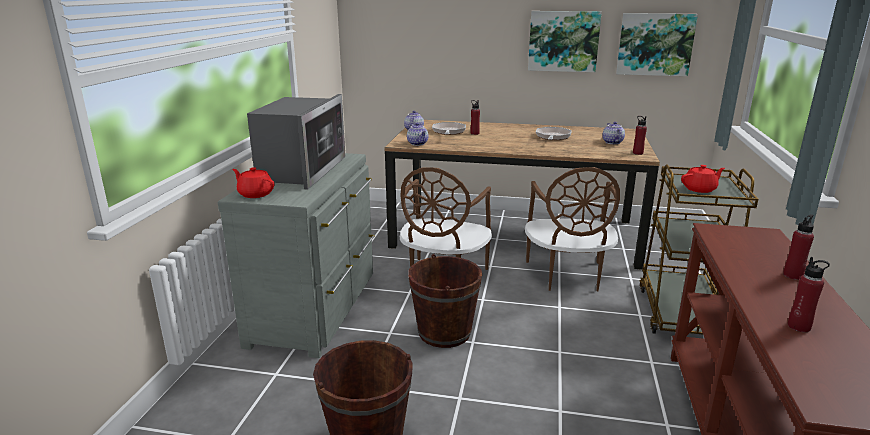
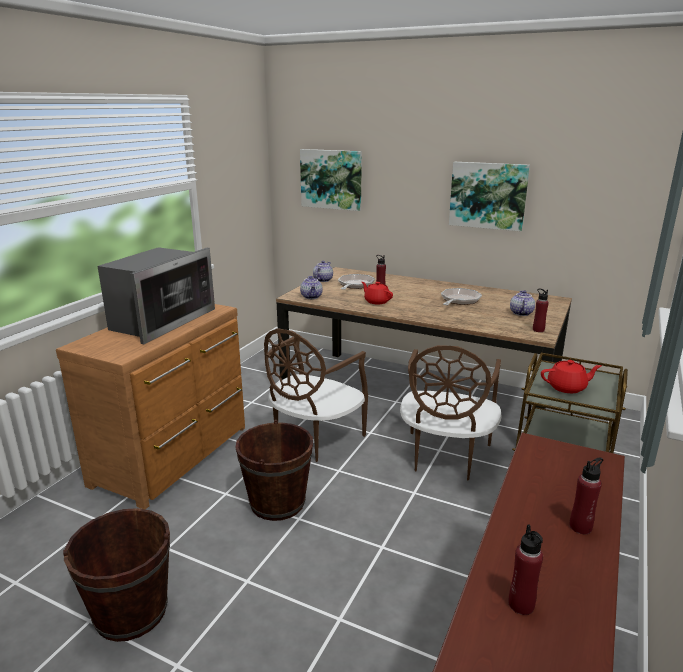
camera: 15 degrees right, 0 degrees up
(255, 194) = (93, 344): red teapot -> red teapot (376, 301)
(317, 308) = (175, 455): grey dresser -> brown dresser
(655, 44) = (591, 204): picture -> picture (331, 179)

